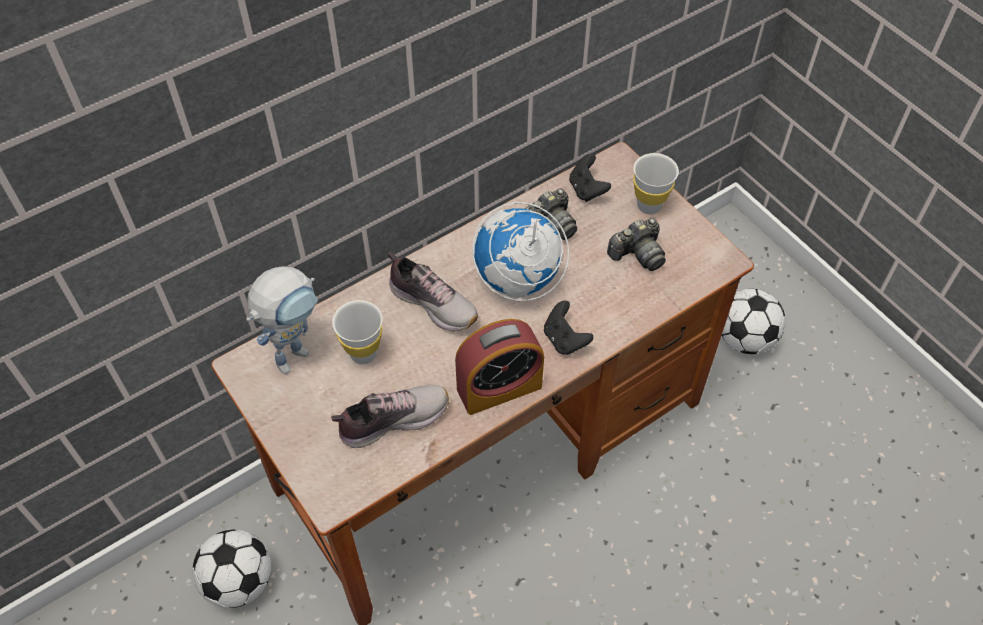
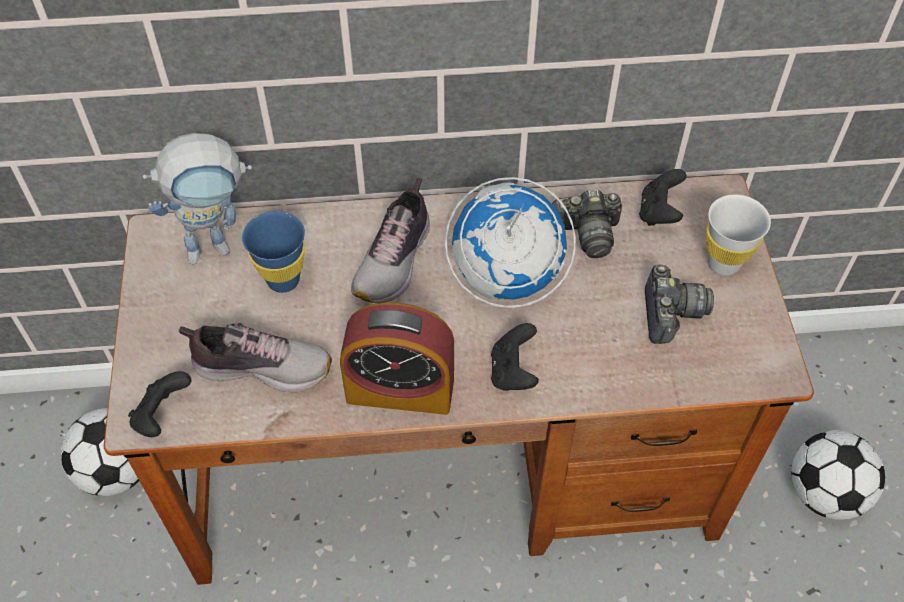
camera: 30 degrees right, 0 degrees up
(346, 488) = (162, 416): none -> black game controller
(363, 353) = (283, 280): white cup -> blue cup
(433, 303) = (395, 260): shoe -> shoe turned 45 degrees clockwise
(638, 254) = (670, 314): camera -> camera turned 90 degrees counterclockwise

